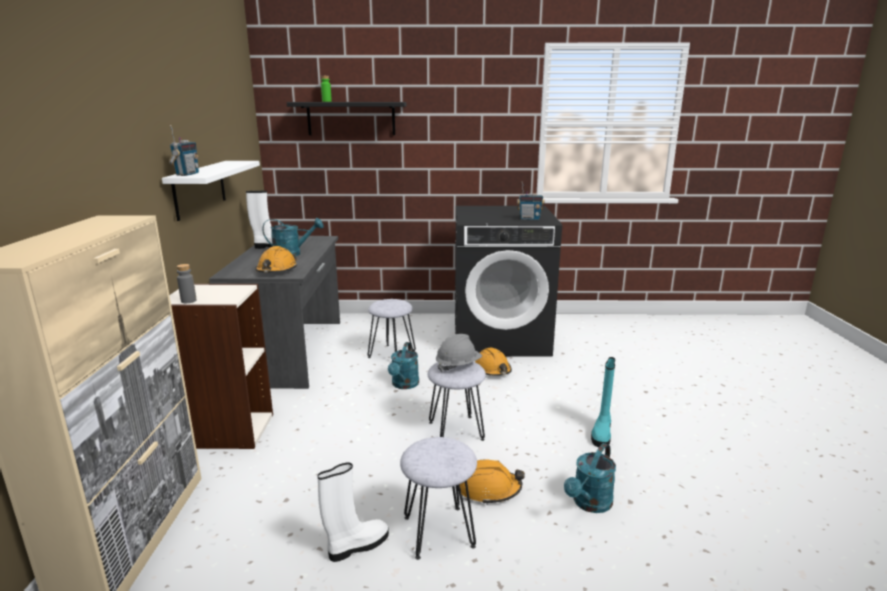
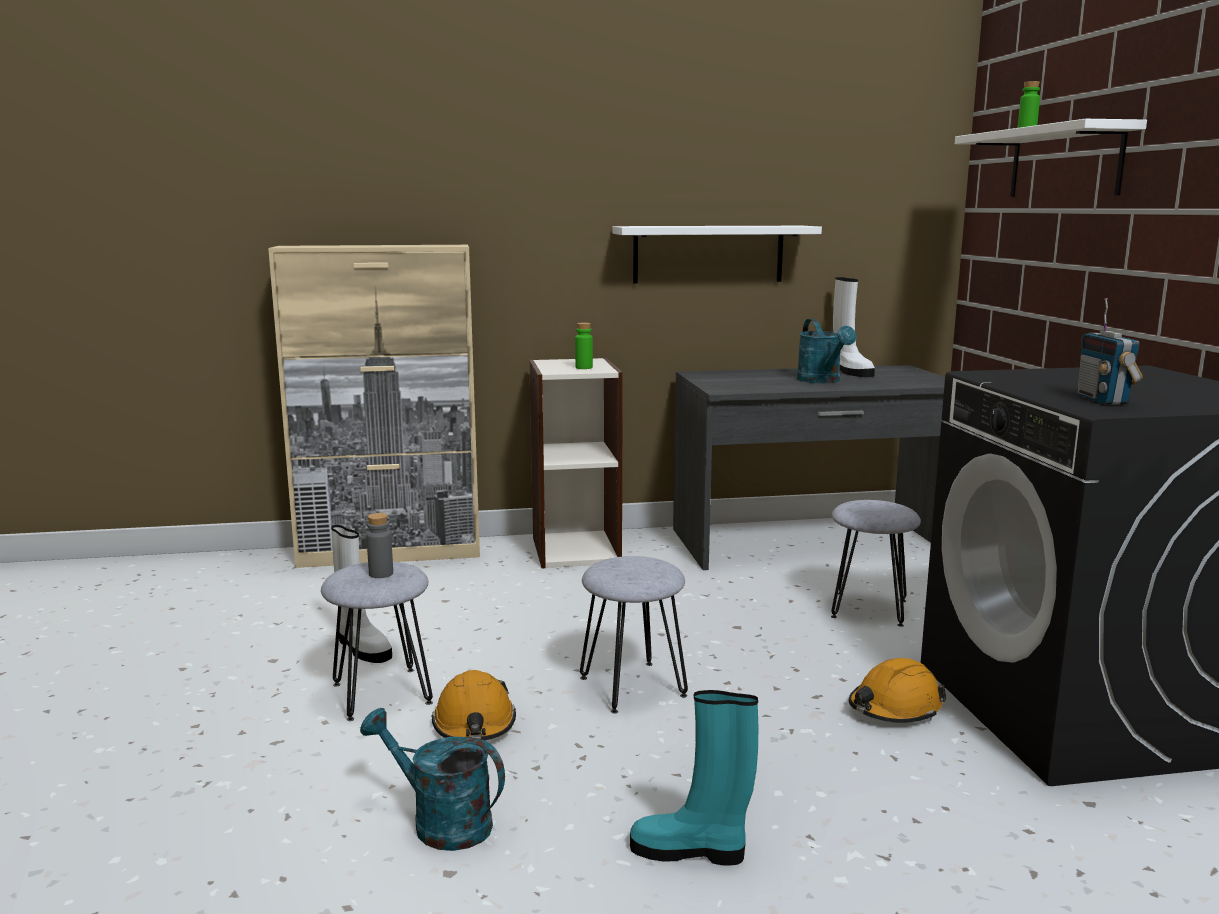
camera: 80 degrees right, 5 degrees down
(187, 174) = (642, 225): radio -> none
(188, 301) = (545, 364): grey bottle -> grey bottle (381, 574)
(224, 291) = (584, 367): none -> green bottle
(276, 270) = (733, 384): orange hard hat -> none
(351, 118) = (1065, 162): black shelf -> white shelf
(404, 385) = (760, 631): turquoise watering can -> none
(458, 365) = (641, 568): grey hard hat -> none

